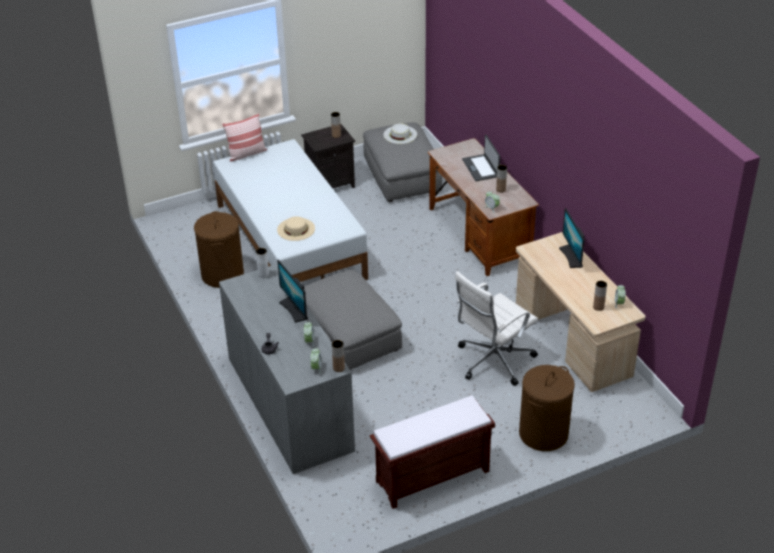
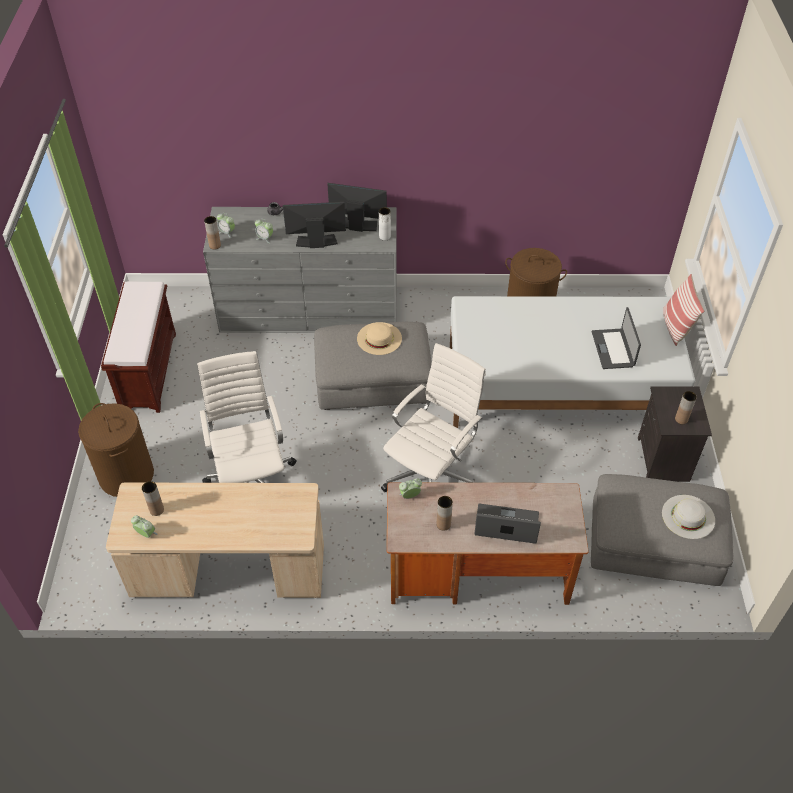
camera: 115 degrees right, 10 degrees up
(287, 173) = (613, 349): none -> laptop
(296, 229) = (496, 323): beige hat -> beige hat (379, 338)
(419, 276) = (431, 475): none -> white office chair
(572, 256) = (259, 532): monitor -> monitor (357, 225)

